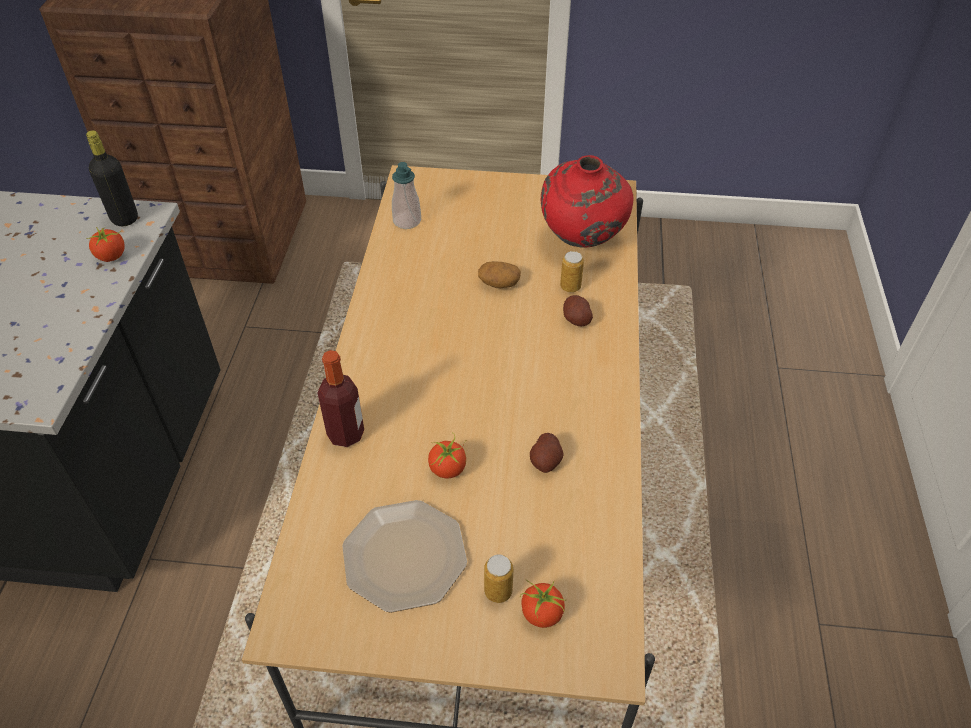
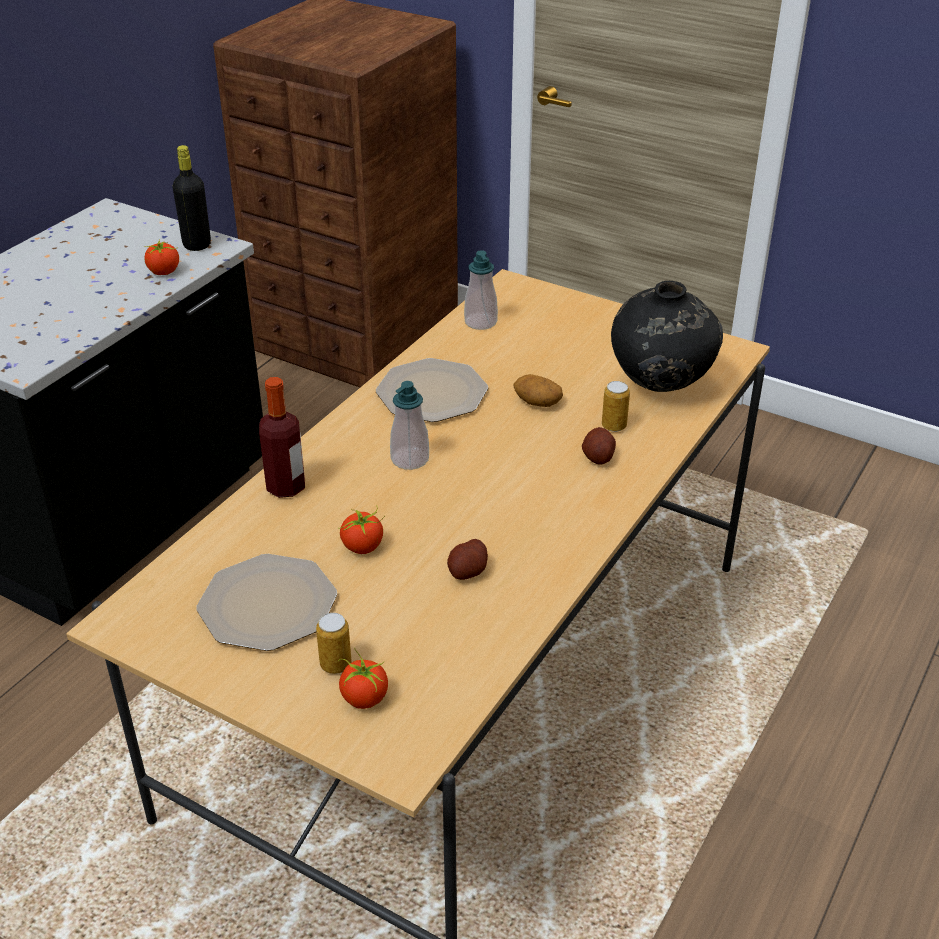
camera: 25 degrees right, 10 degrees down
(409, 301) = (431, 393): none -> plate
(432, 371) = (410, 459): none -> soap dispenser
(582, 240) = (660, 387): red vase -> black vase

